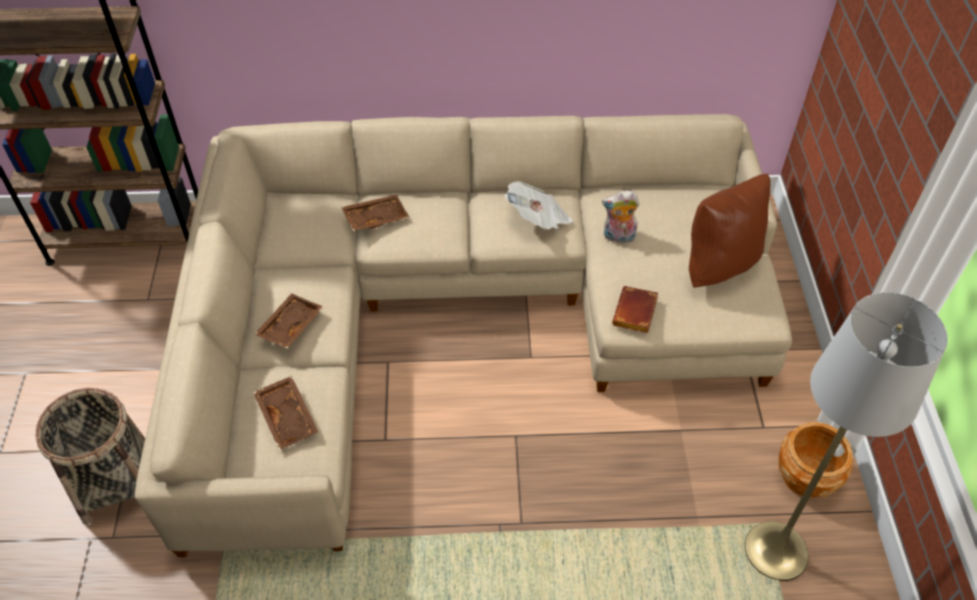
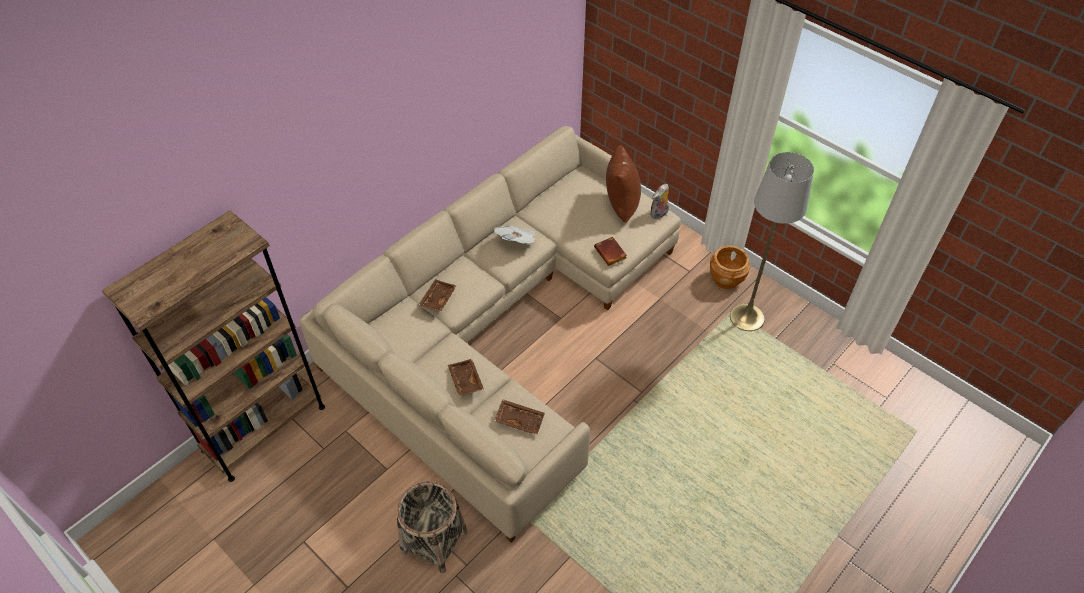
camera: 45 degrees left, 0 degrees up
(618, 237) = (563, 224): plush toy -> plush toy (659, 214)

